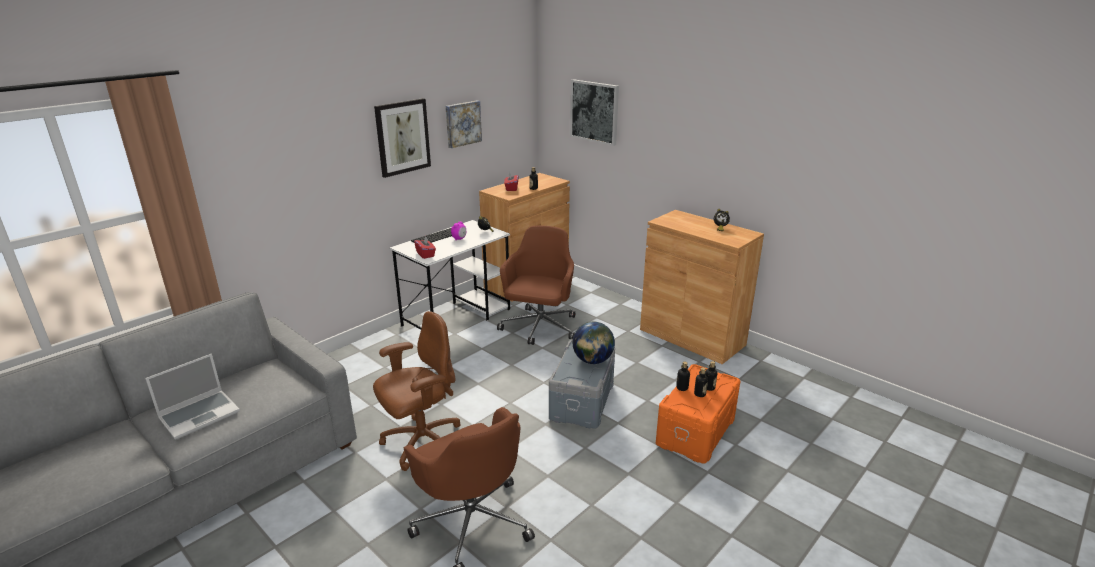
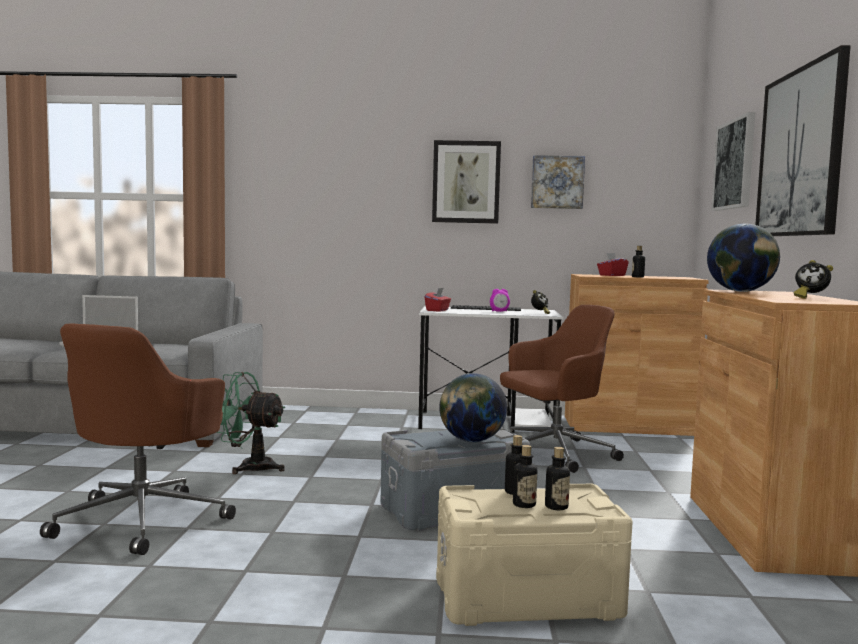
camera: 50 degrees right, 20 degrees down
(421, 443) = (249, 467): brown office chair -> green fan
(673, 223) = (740, 291): none -> globe
(675, 131) = (800, 152): none -> picture
(696, 432) = (527, 598): orange storage box -> beige storage box

